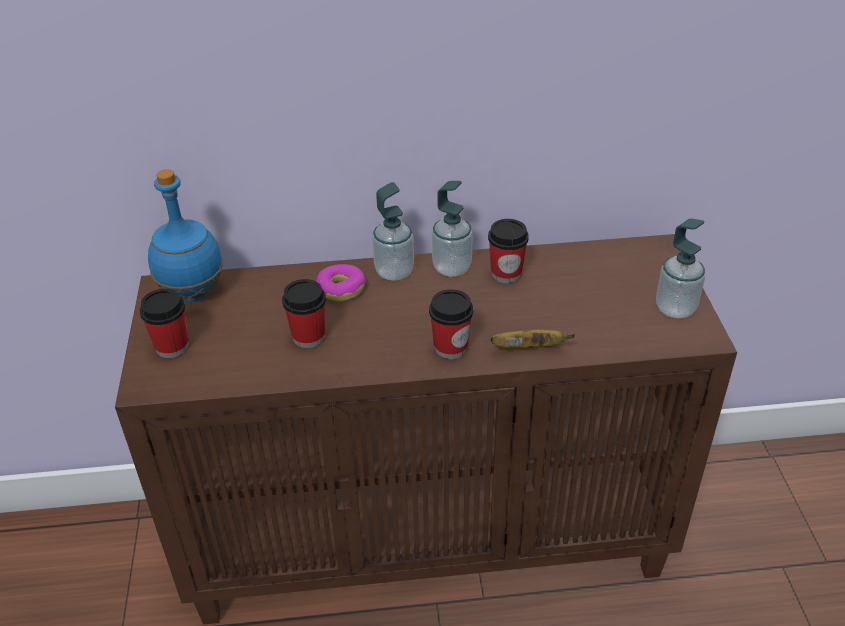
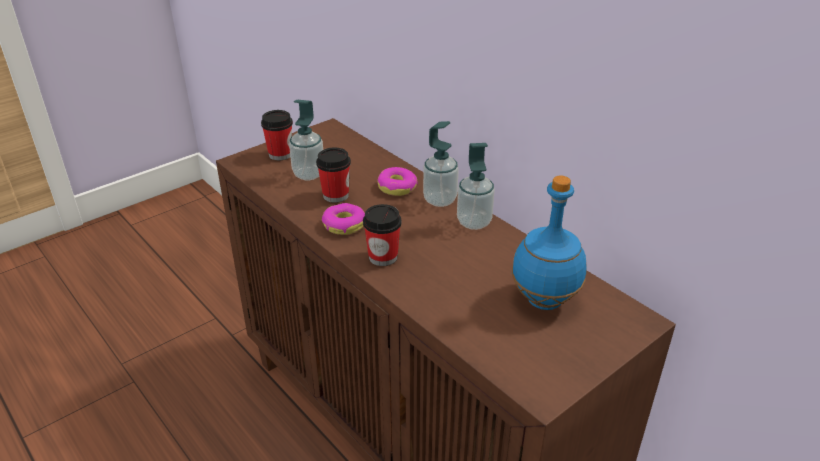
camera: 55 degrees right, 5 degrees down
(191, 293) = (334, 139): blue bottle -> blue bottle (543, 300)
(370, 352) = (344, 225): none -> donut
(506, 273) = (498, 249): cup -> none
(529, 348) = (420, 295): banana -> none
(675, 308) = (562, 361): soap dispenser -> soap dispenser (308, 174)

